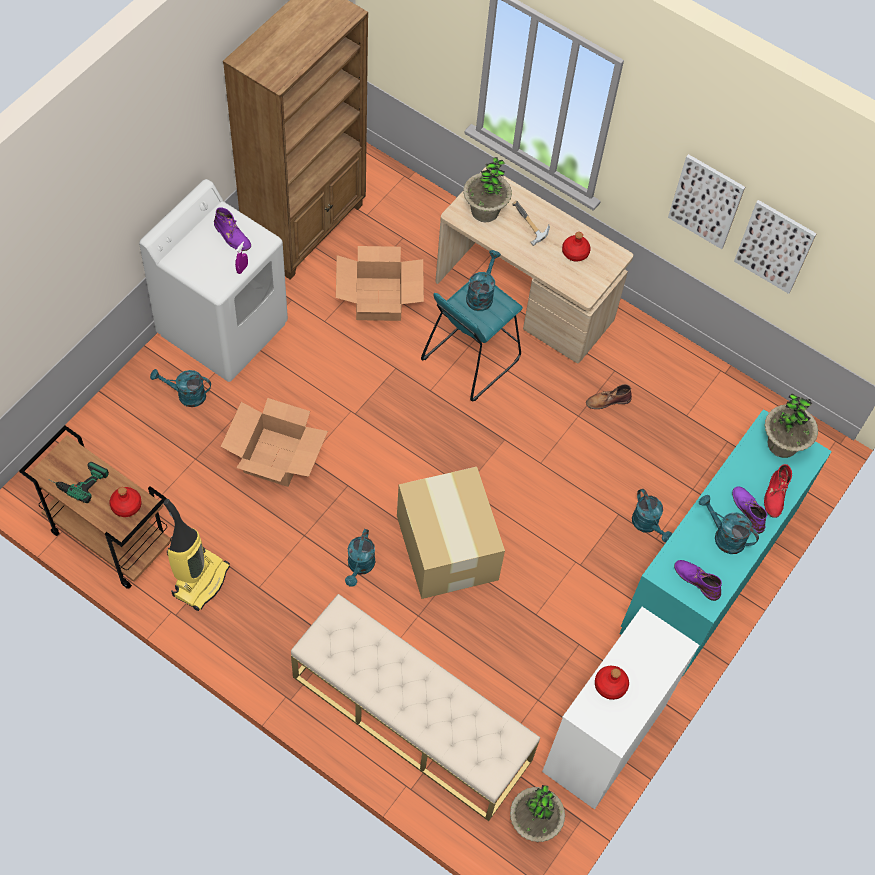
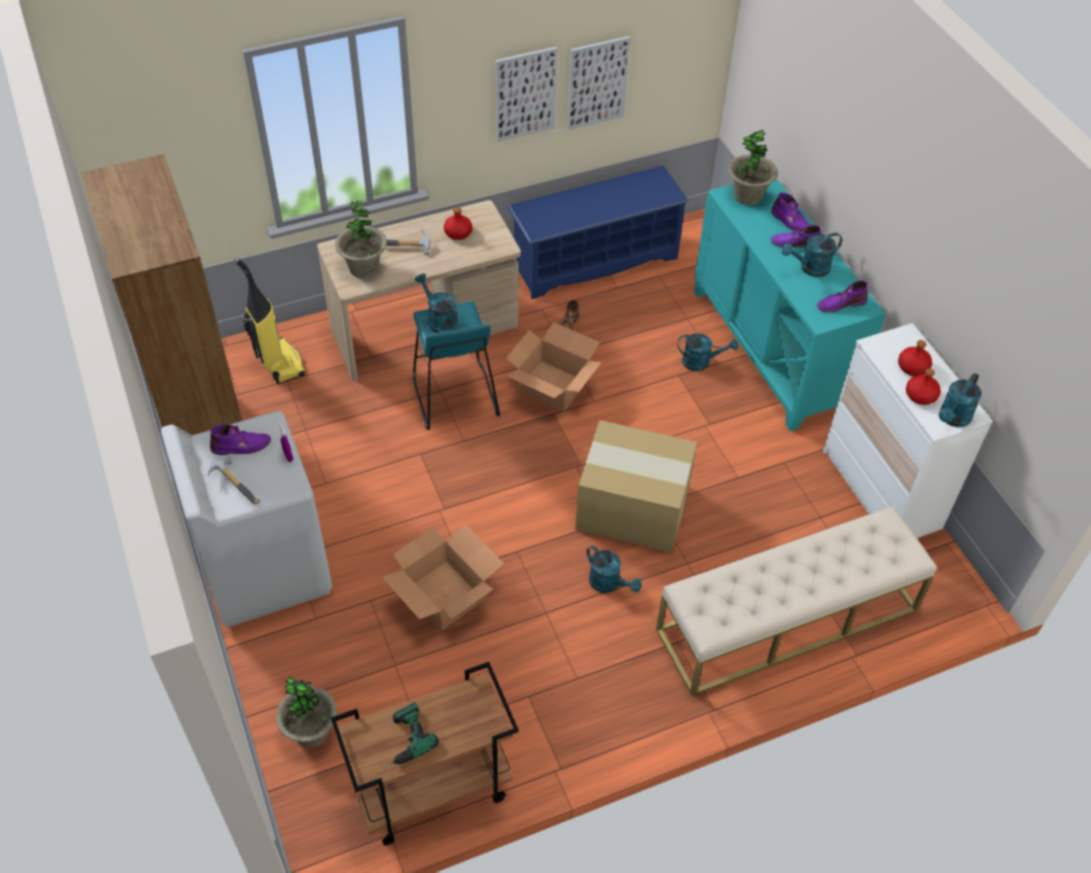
camera: 55 degrees left, 10 degrees down
(126, 505) = (466, 708): red bottle -> red bottle (913, 367)
(186, 395) = (315, 638): turquoise watering can -> turquoise watering can (953, 419)
(198, 253) = (237, 483): none -> hammer
(200, 580) = (535, 726): vacuum cleaner -> vacuum cleaner (279, 363)
(379, 299) = (337, 430): cardboard box -> cardboard box (552, 385)
(533, 823) = (934, 578): potted plant -> potted plant (311, 731)
(705, 382) = (595, 260): none -> blue shoe rack
(775, 495) = (791, 222): red boot -> purple boot

